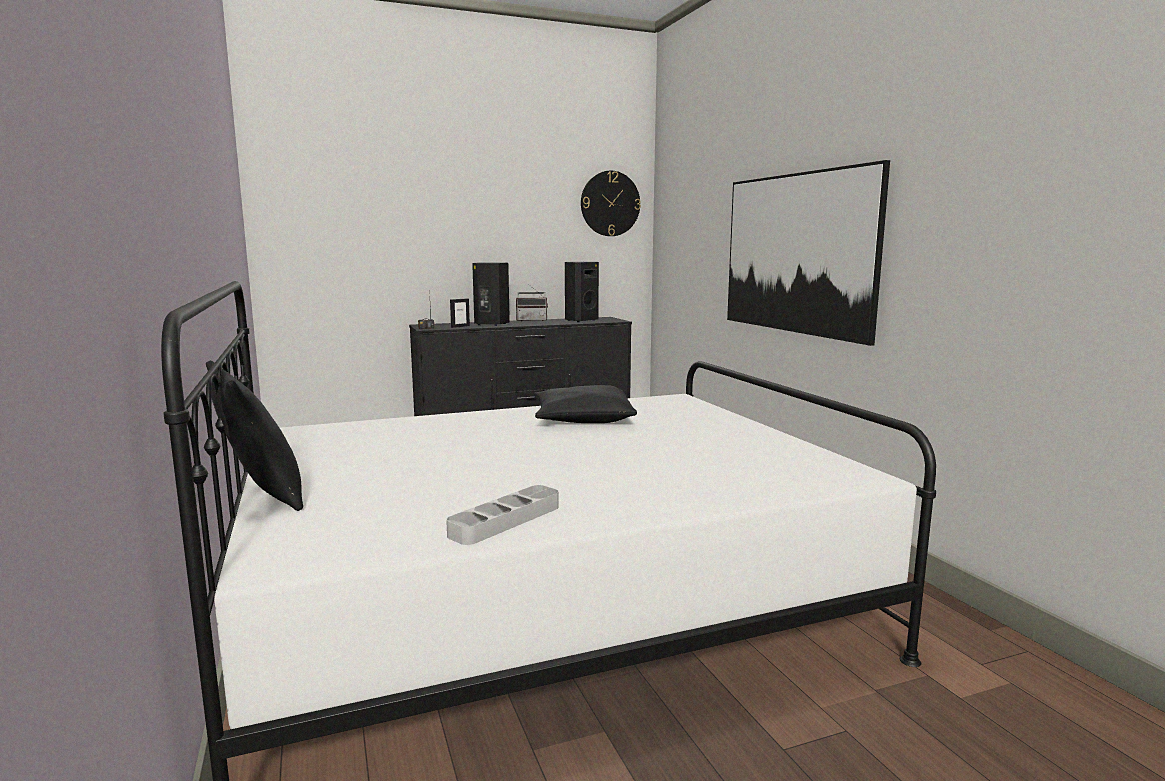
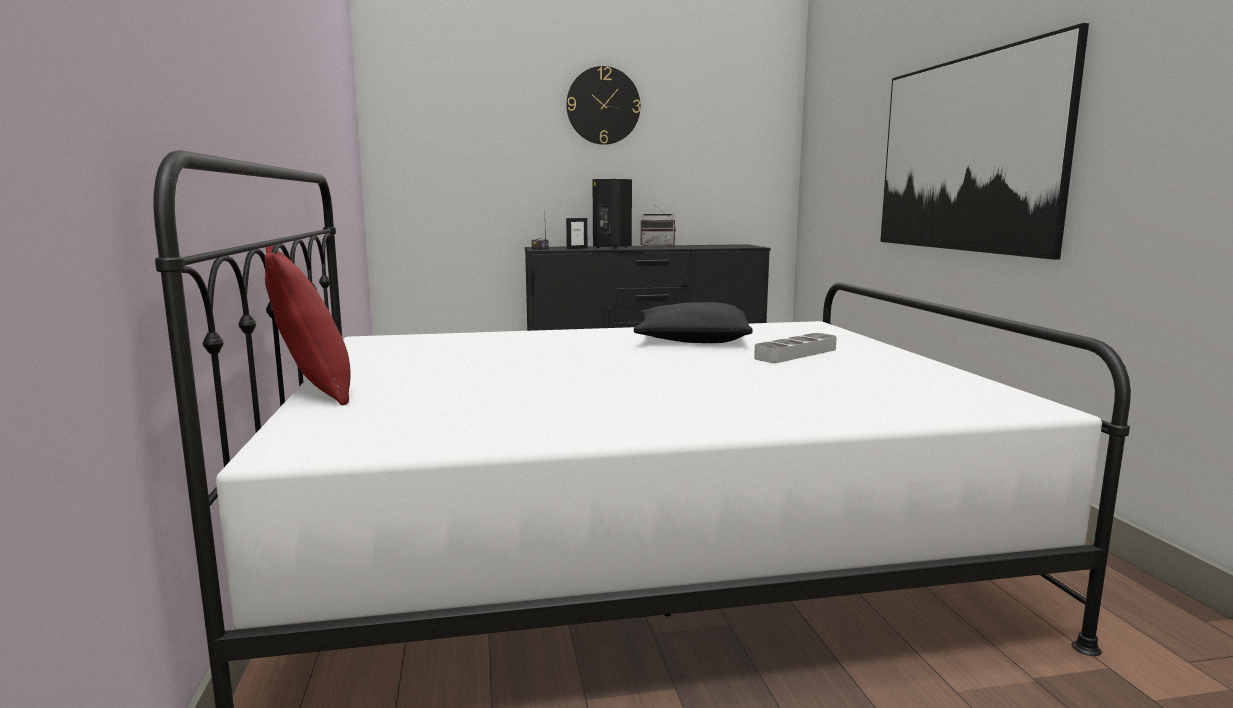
camera: 10 degrees right, 0 degrees up
(260, 494) = (312, 389): black pillow -> red pillow
(505, 520) = (563, 426): grey tray -> grey tray (796, 354)
(580, 320) = (712, 246): black speaker -> none
(610, 203) = (751, 116): wall clock -> wall clock (603, 106)

